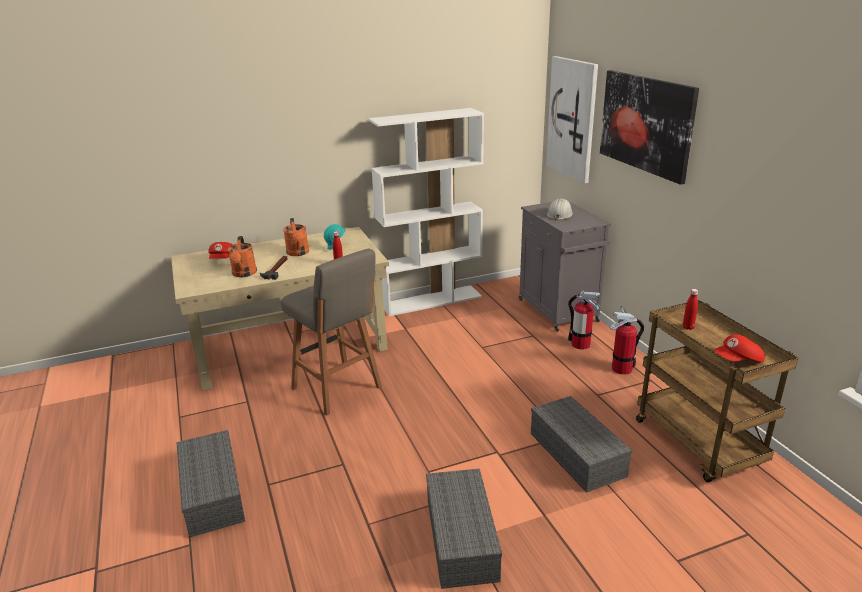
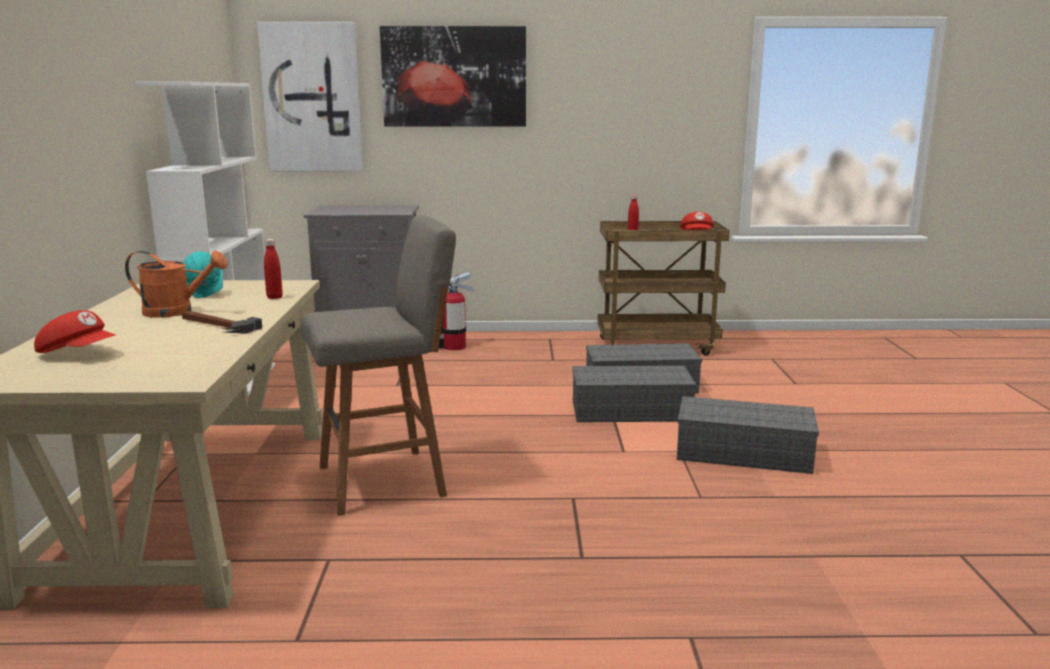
camera: 70 degrees left, 10 degrees down
(214, 494) = (576, 608): grey storage box -> grey storage box (632, 410)
(244, 274) = (191, 344): orange watering can -> none
(559, 214) = (359, 210): white hard hat -> none
(622, 369) = (519, 343): fire extinguisher -> none

